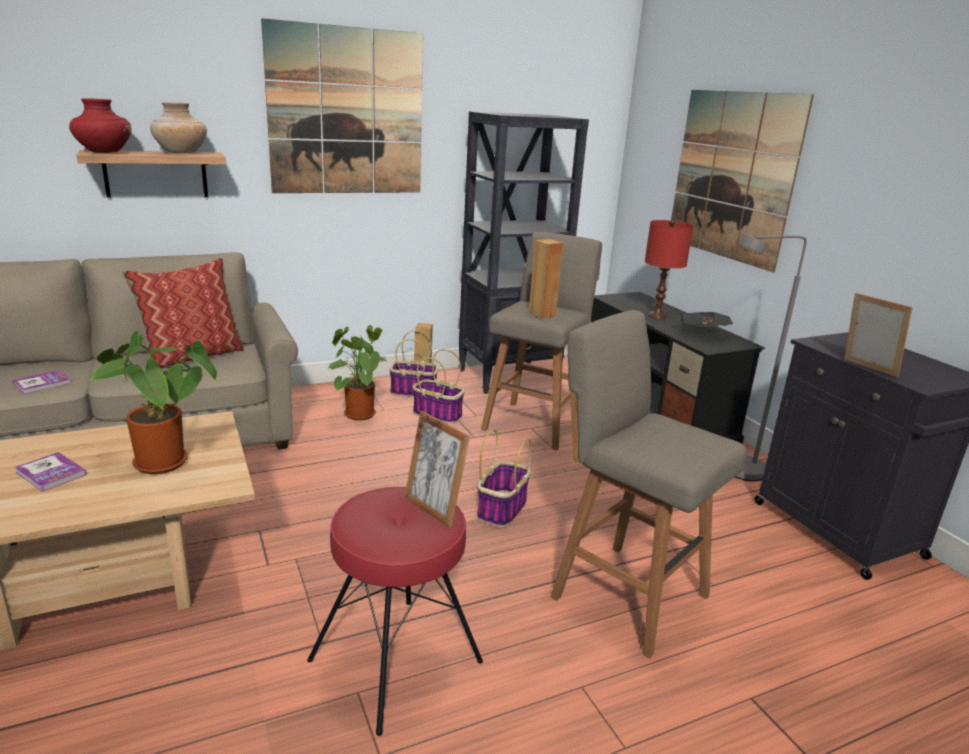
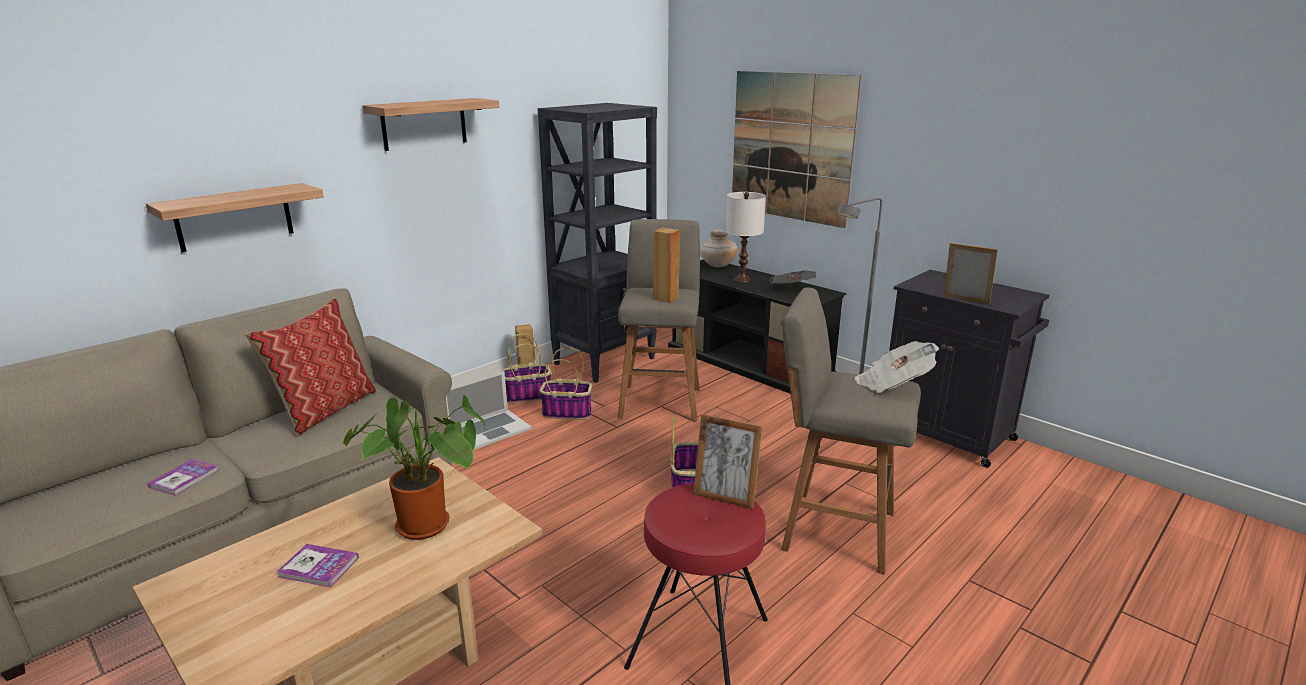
camera: 20 degrees left, 0 degrees up
(103, 152) = (183, 203): red vase -> none
(181, 153) = (268, 191): beige vase -> beige vase (717, 265)
(347, 112) = (424, 124): picture -> shelf
(357, 413) = (488, 430): potted plant -> laptop
(657, 316) = (742, 280): red table lamp -> white table lamp
(707, 439) = (893, 384): none -> newspaper

